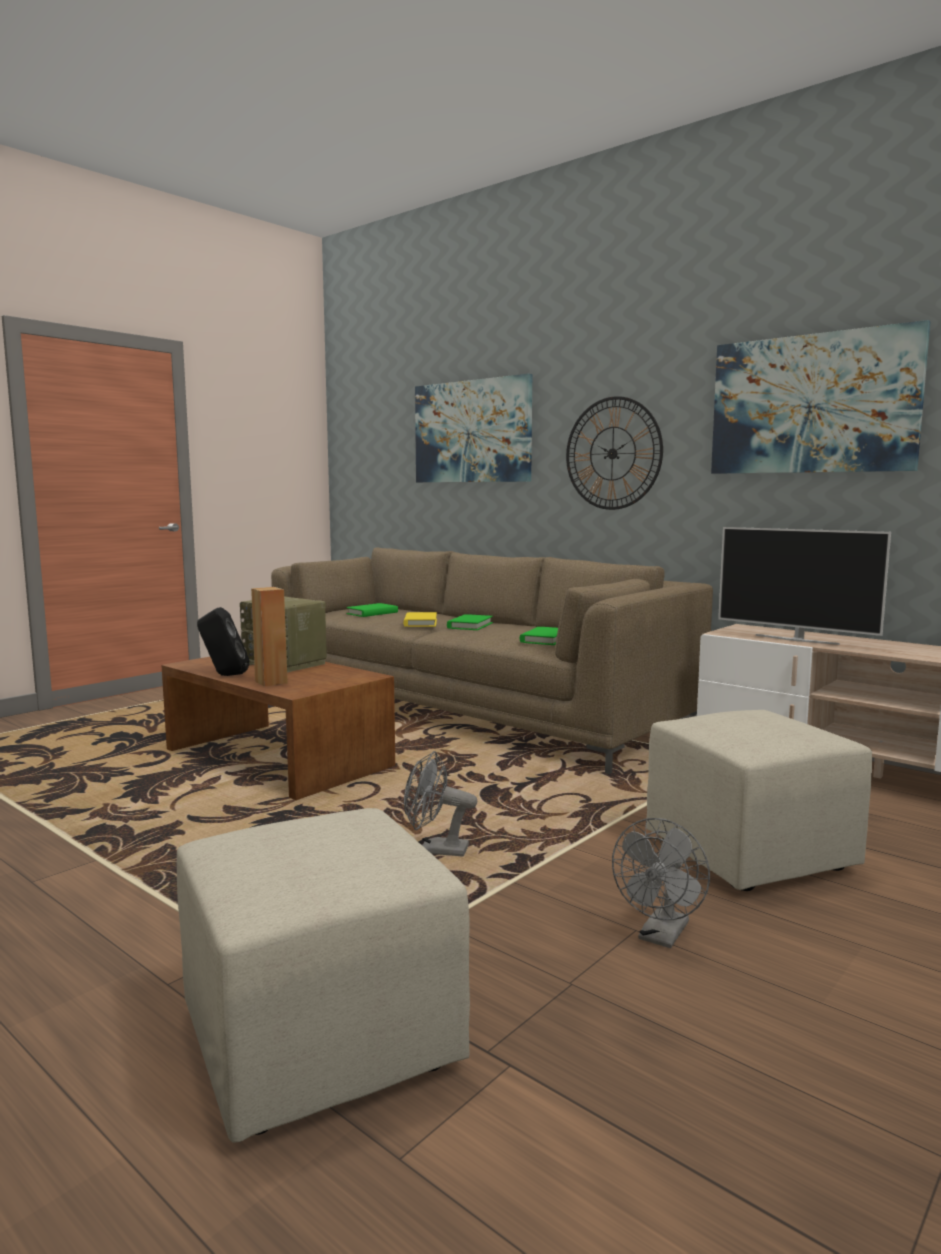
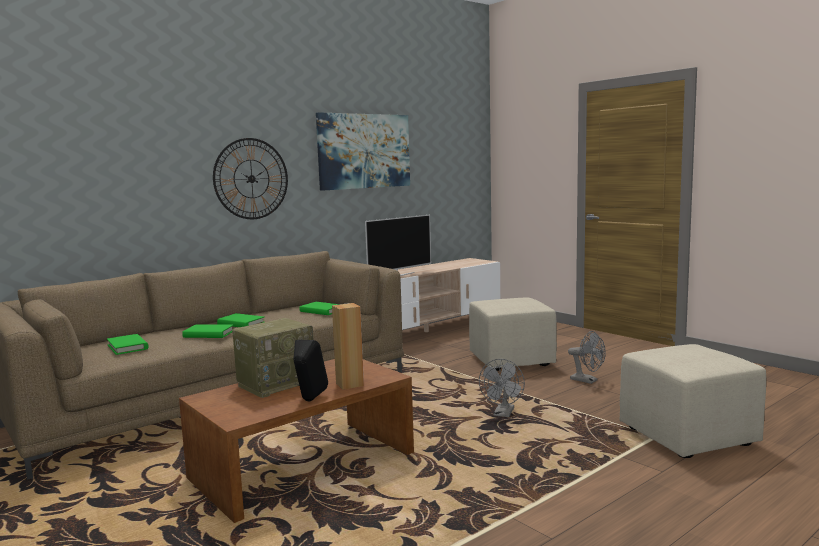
camera: 80 degrees left, 0 degrees up
(420, 623) = (208, 334): yellow book -> green book
(472, 432) = (105, 159): picture -> none

